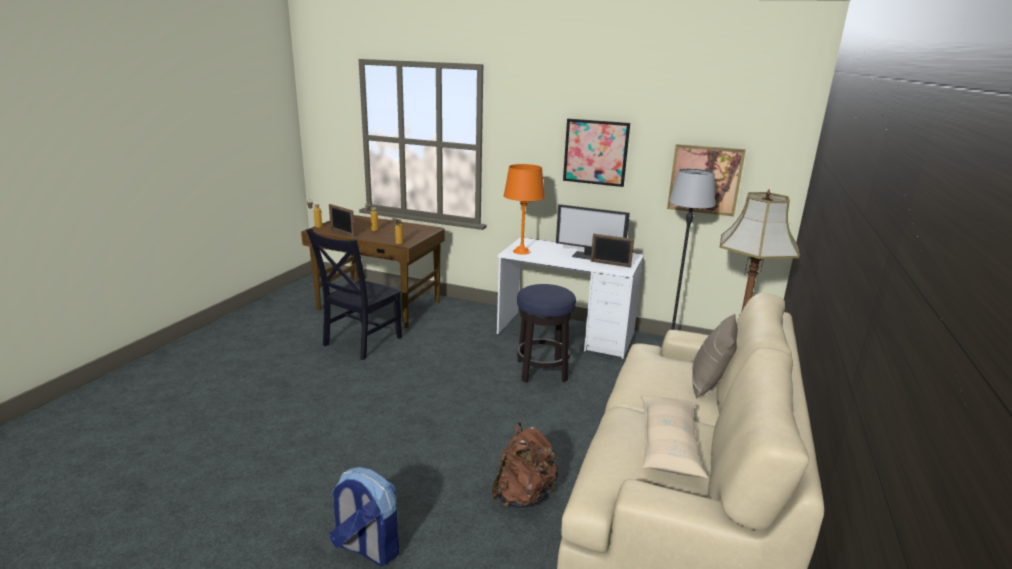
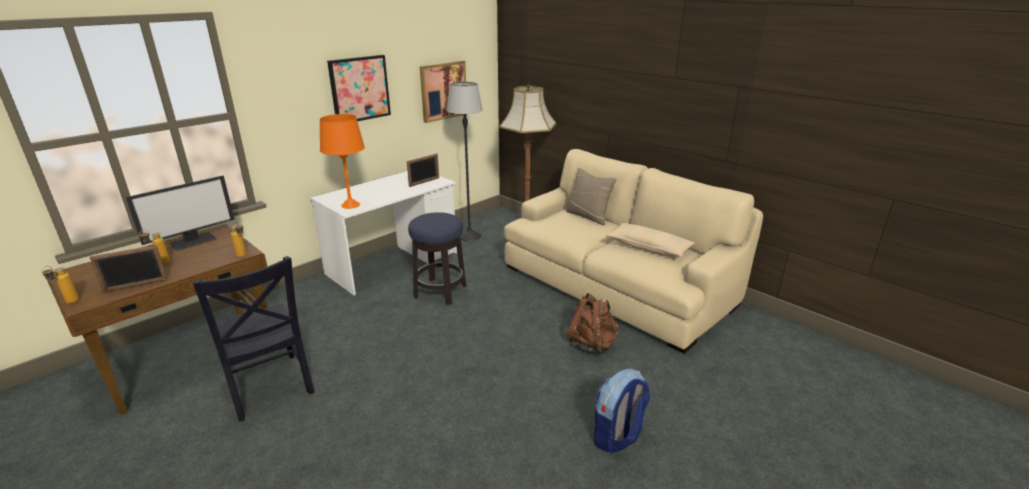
camera: 65 degrees left, 5 degrees up
(589, 256) = (398, 184): monitor -> monitor (193, 241)

